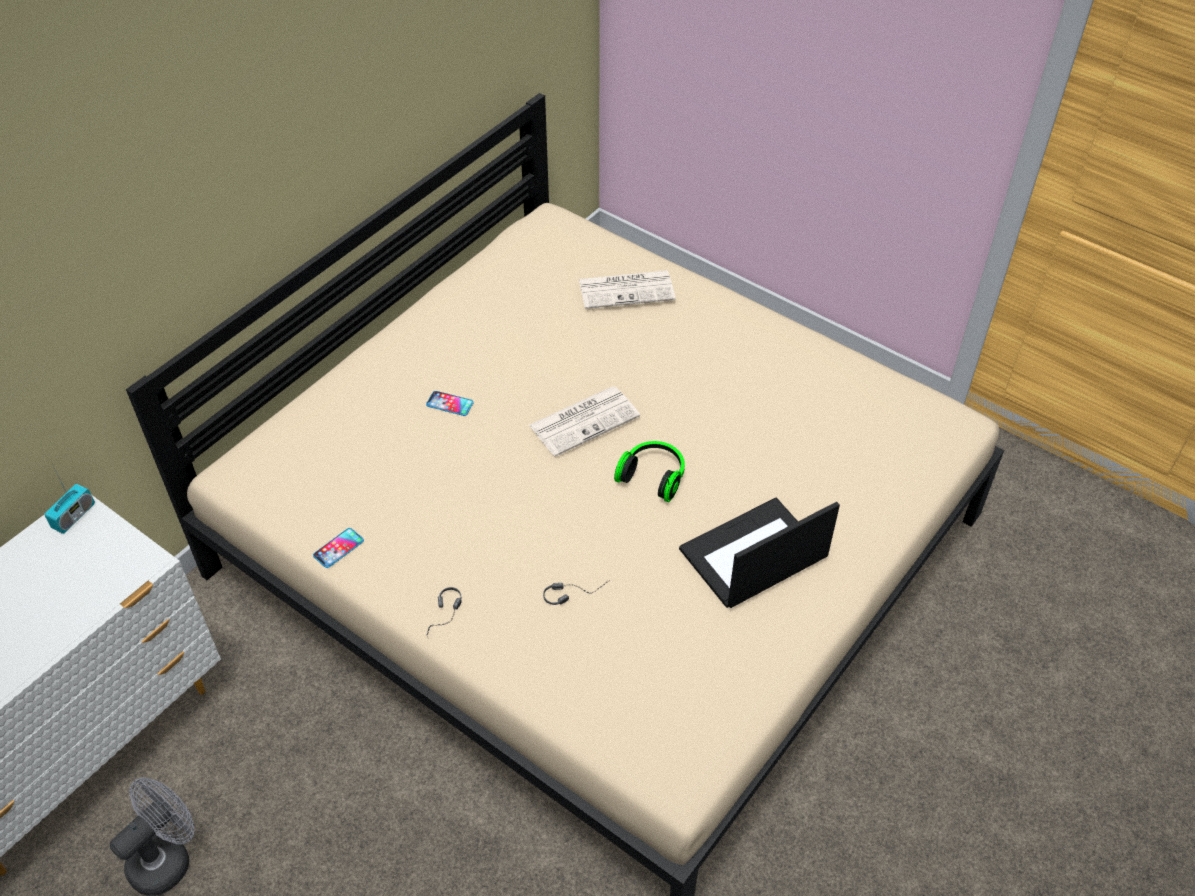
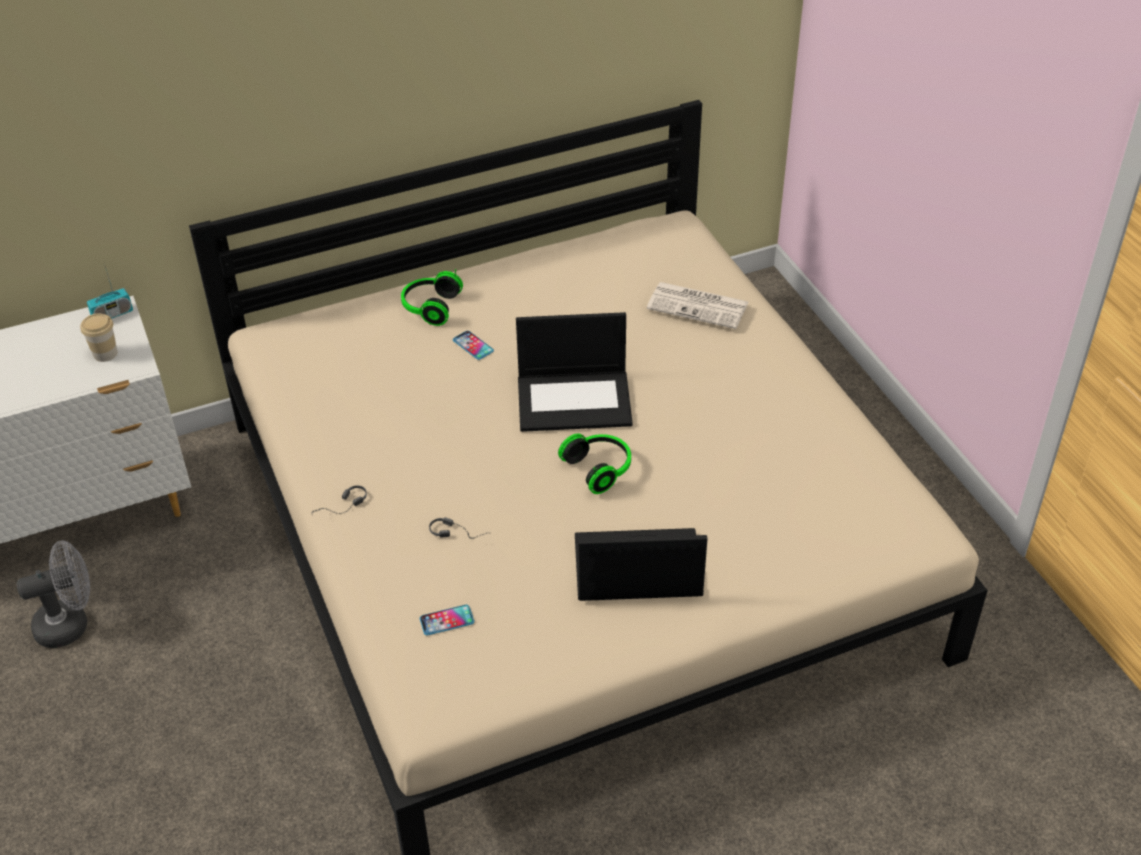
camera: 30 degrees right, 5 degrees down
(99, 562) = (105, 353): none -> cup
(338, 548) = (301, 423): phone -> phone (447, 620)
(379, 381) = (430, 307): none -> headphones
(585, 420) = (575, 400): newspaper -> laptop

